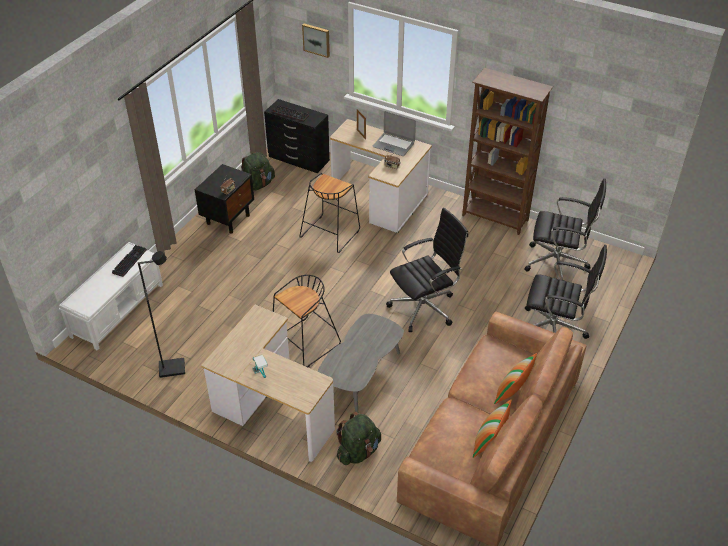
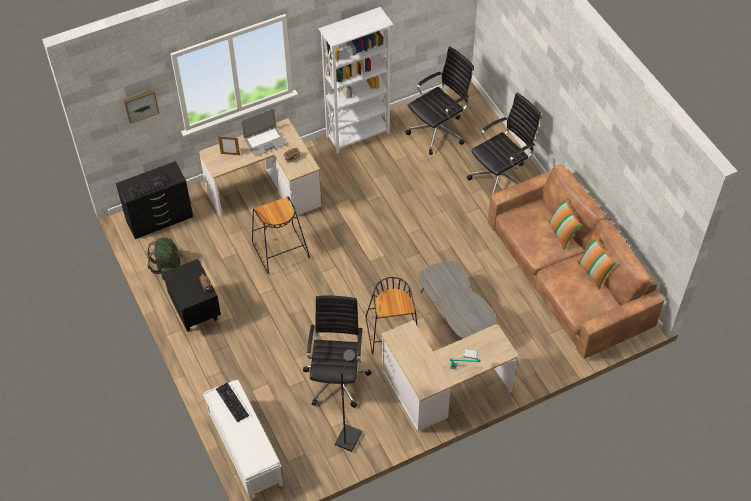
camera: 55 degrees left, 10 degrees up
(358, 451) = (523, 358): green backpack -> none
(425, 307) = (417, 237): black office chair -> black office chair (337, 378)
(495, 218) = (358, 135): brown bookcase -> white bookcase

